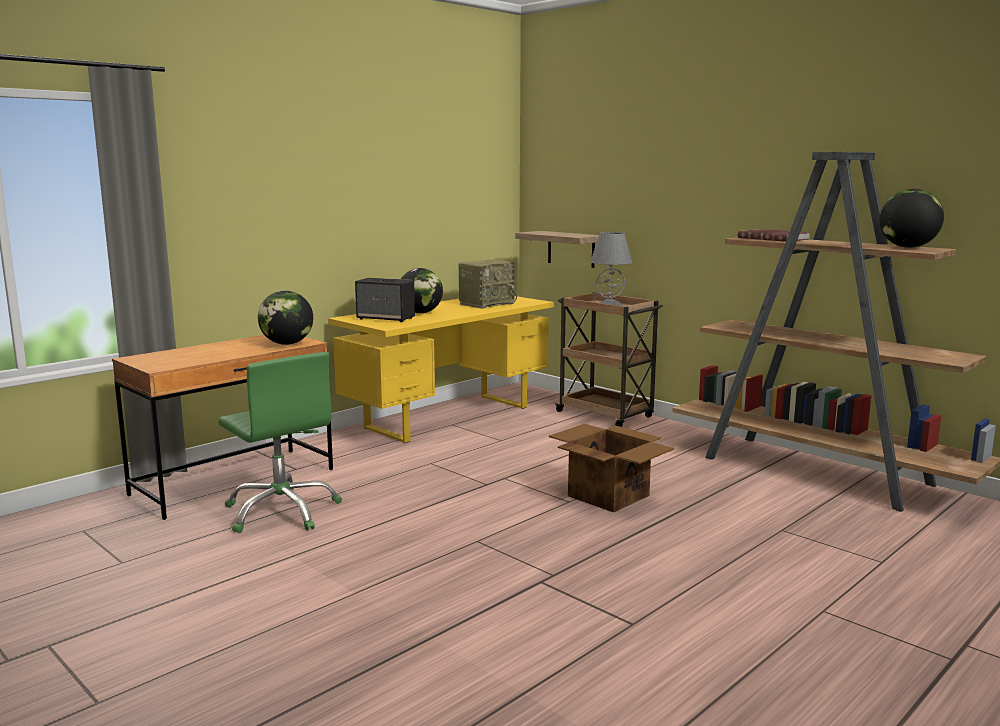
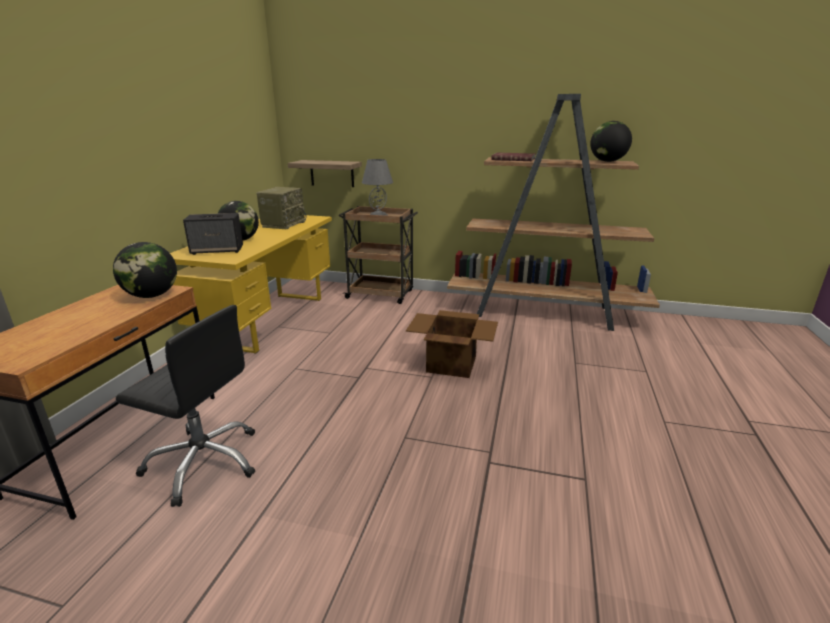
camera: 30 degrees left, 10 degrees up
(282, 511) = (204, 462): green office chair -> black office chair

